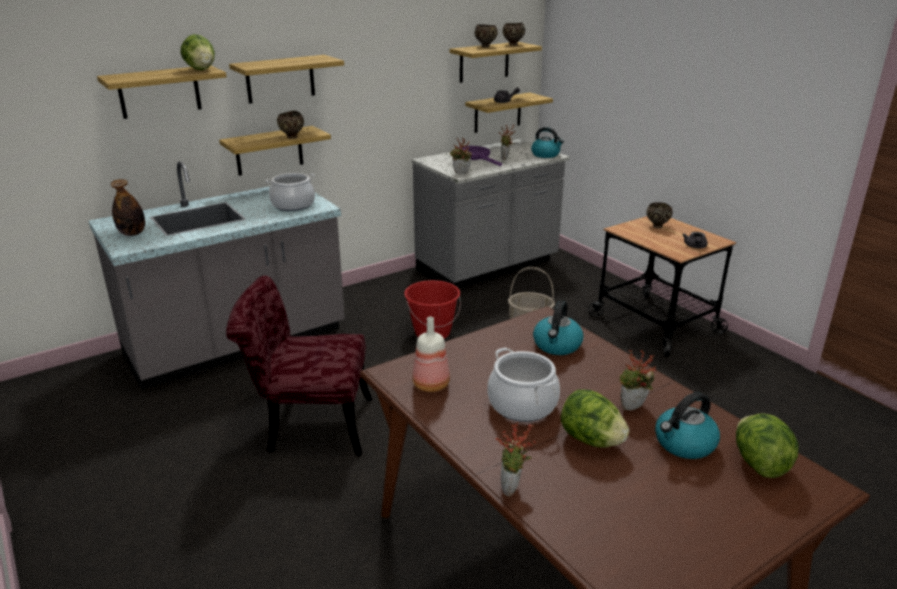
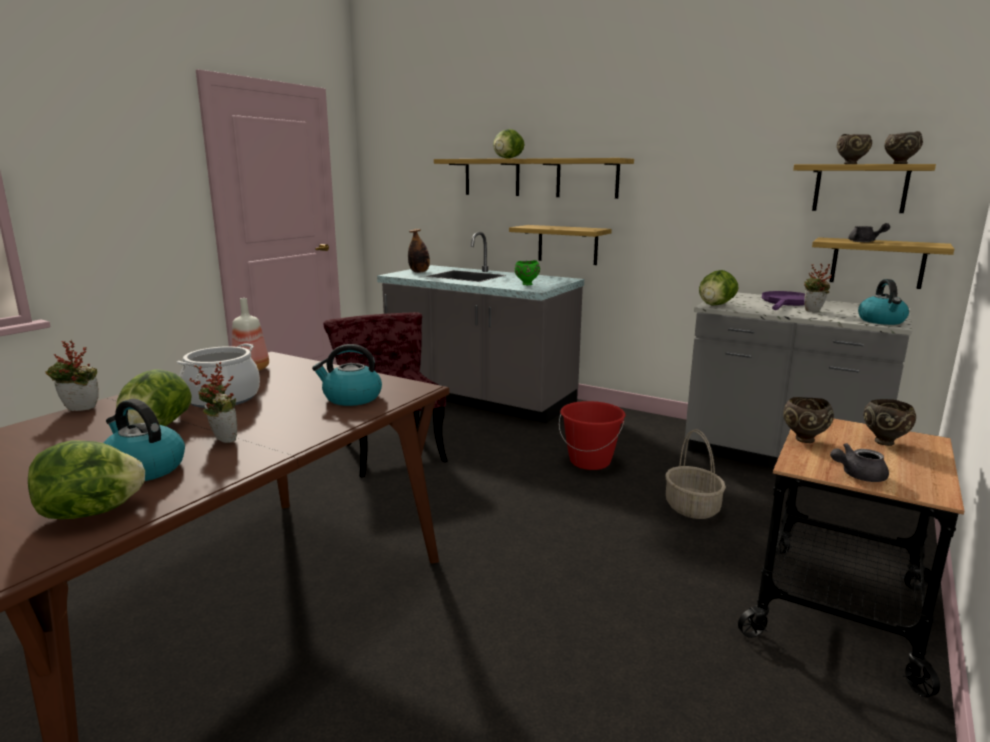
camera: 65 degrees right, 10 degrees down
(292, 137) = (564, 229): brown bowl -> brown bowl (803, 440)
(293, 205) = (526, 284): cooking pot -> green bowl
(460, 173) = (715, 305): potted plant -> lettuce

